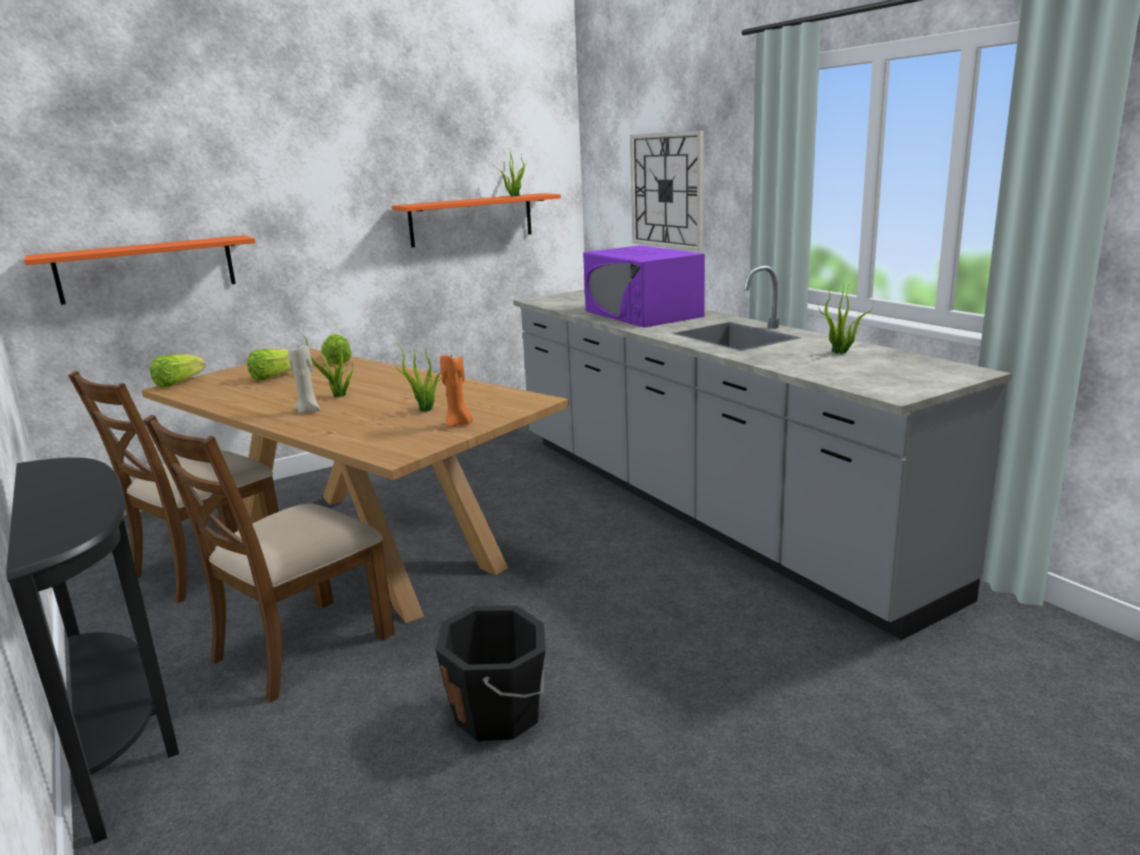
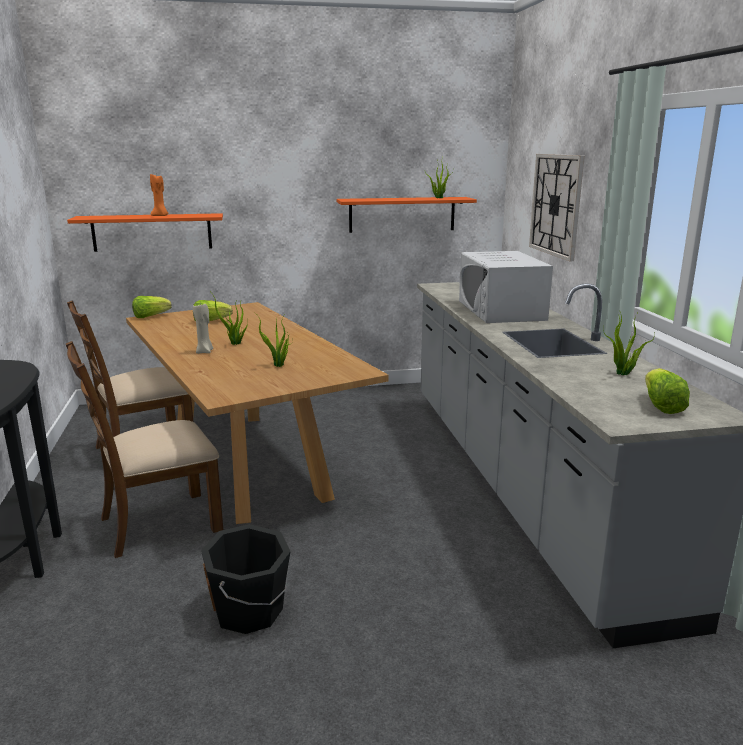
camera: 20 degrees right, 0 degrees up
(337, 361) = (263, 315): lettuce -> lettuce (661, 406)
(458, 424) = (288, 381): orange candle -> orange candle (160, 216)
(642, 314) = (501, 310): purple microwave -> white microwave

